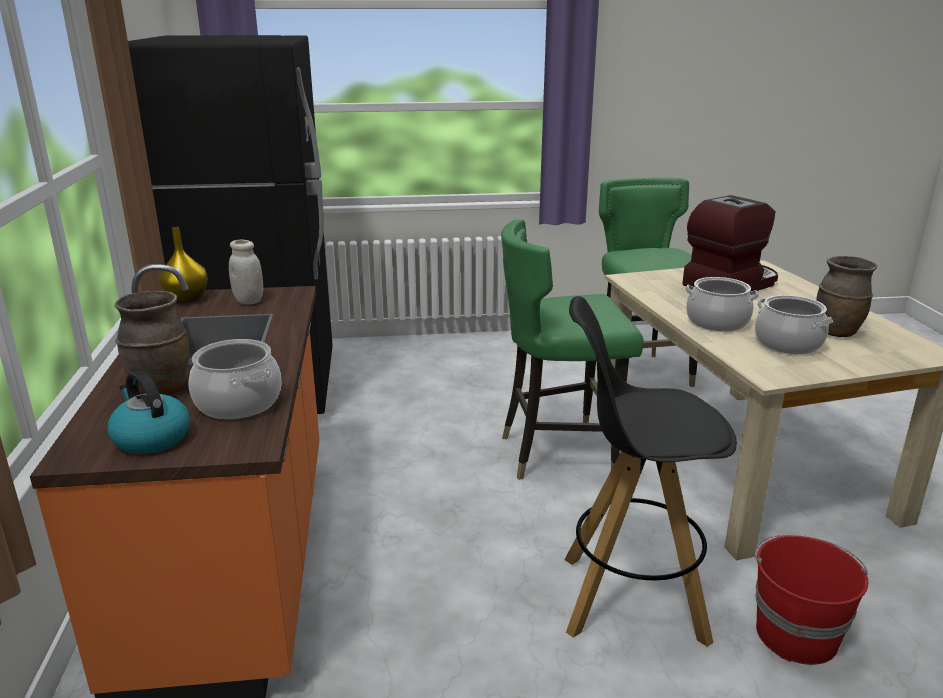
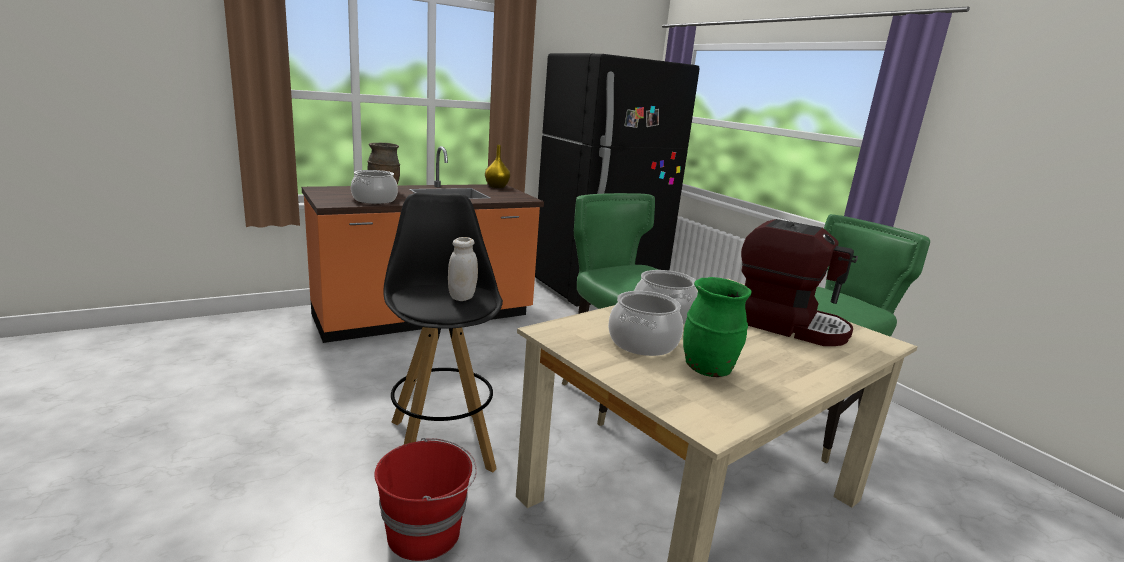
camera: 65 degrees right, 5 degrees down
(151, 438) = (335, 194): kettle -> none
(249, 301) = (505, 194): white jar -> white jar (462, 297)
(837, 332) = (708, 370): brown vase -> green vase

